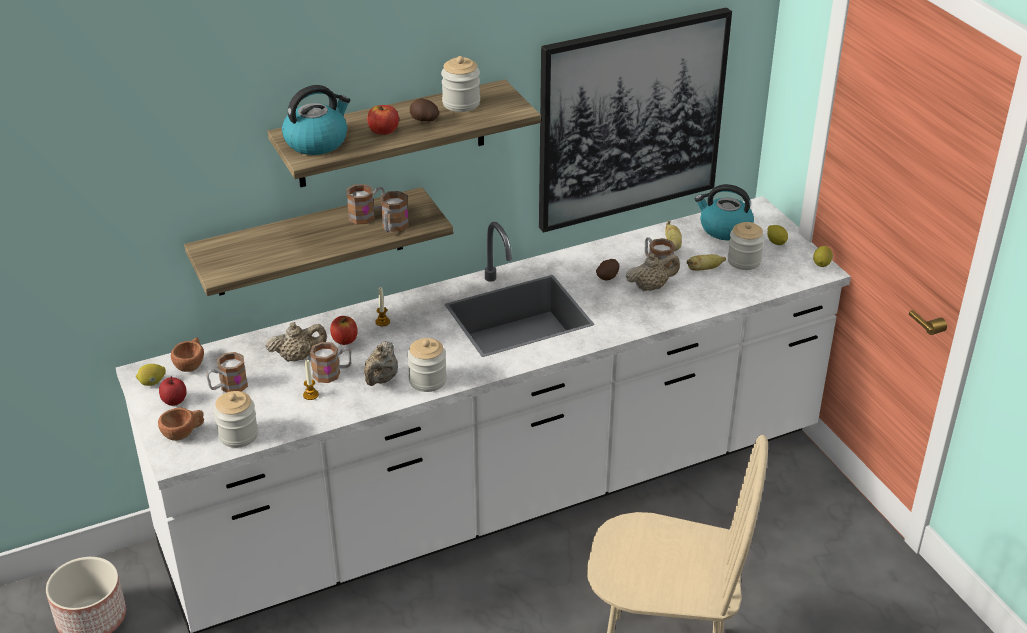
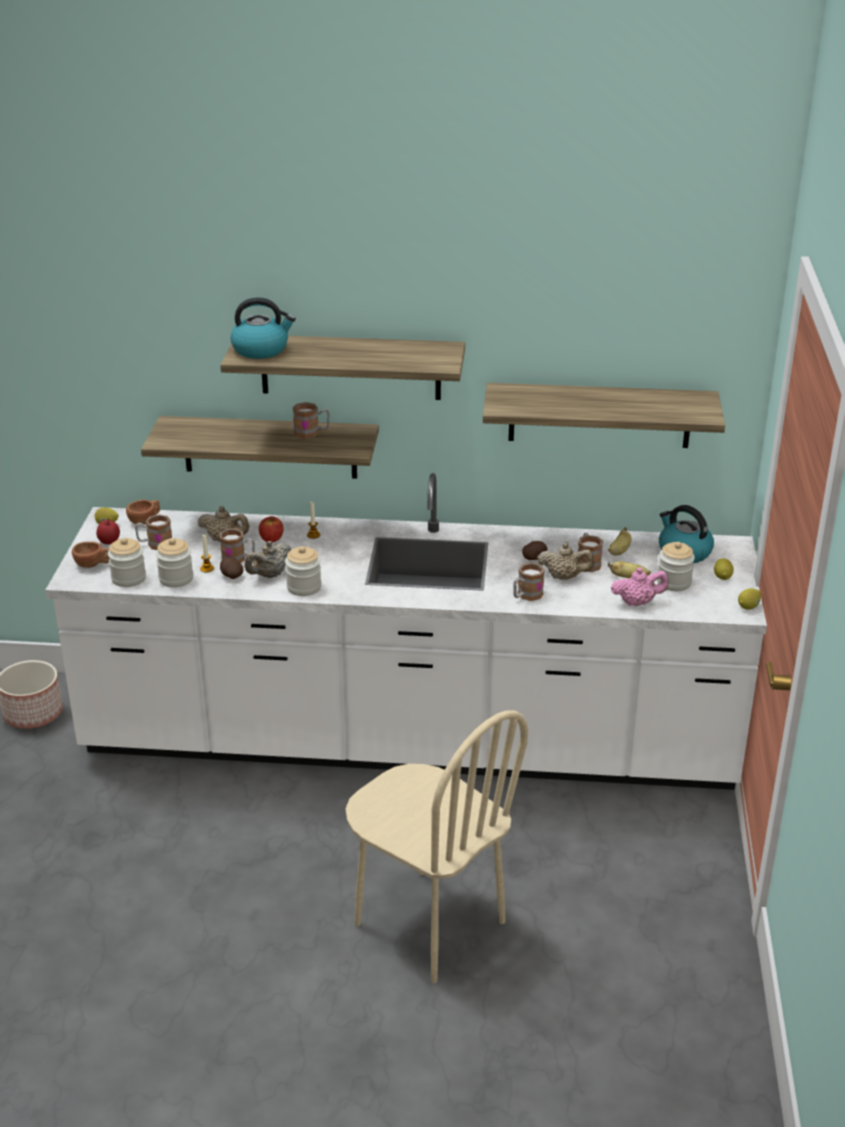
camera: 30 degrees right, 5 degrees down
(383, 131) = (319, 354): apple -> none
(393, 227) = (321, 446): mug -> mug (526, 596)
(424, 120) = (360, 354): potato -> potato (231, 576)
(461, 103) = (405, 350): jar -> jar (176, 579)
(630, 119) = (599, 415): picture -> shelf
(733, 290) = (637, 602): none -> pink teapot

